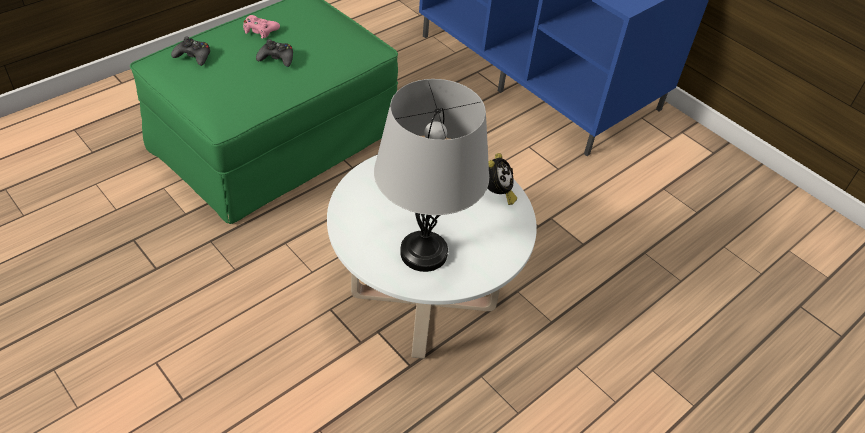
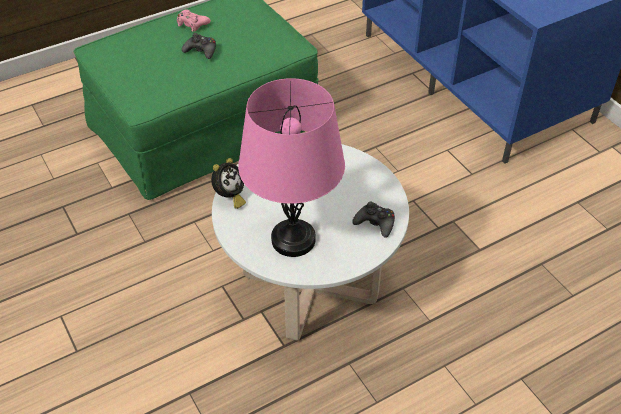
camera: 15 degrees right, 0 degrees up
(193, 56) = (128, 45): black game controller -> black game controller (375, 223)
(423, 253) = (293, 239): grey table lamp -> pink table lamp
(497, 194) = (377, 191): alarm clock -> alarm clock (229, 197)

